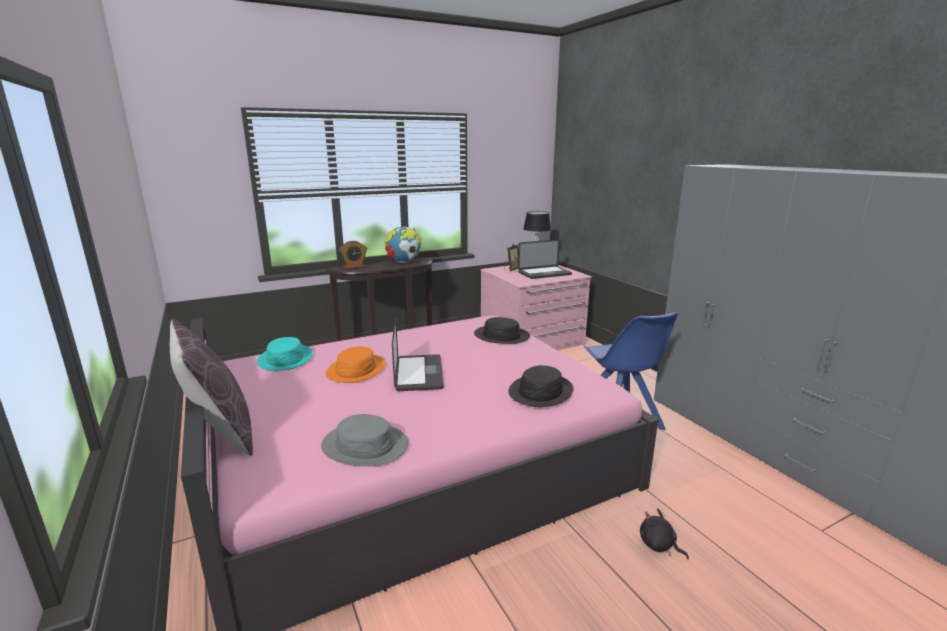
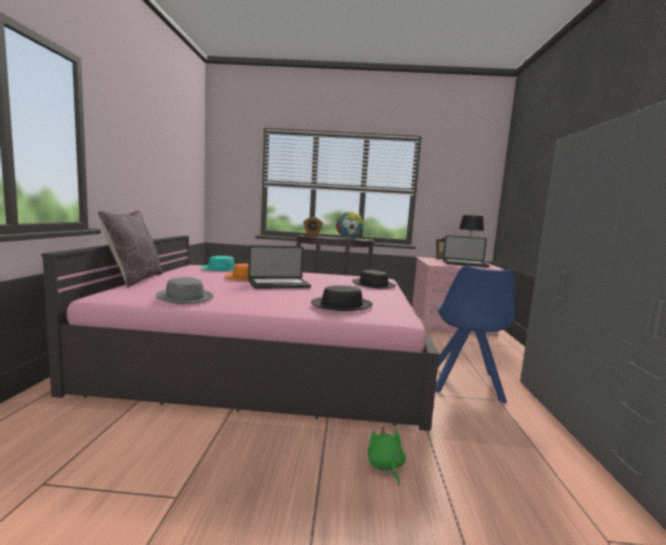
camera: 30 degrees right, 10 degrees down
(418, 373) = (279, 285): laptop -> laptop turned 45 degrees clockwise
(659, 545) = (385, 466): black plush toy -> green plush toy

